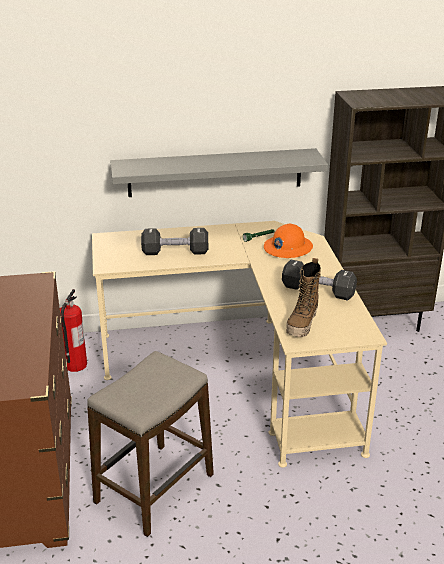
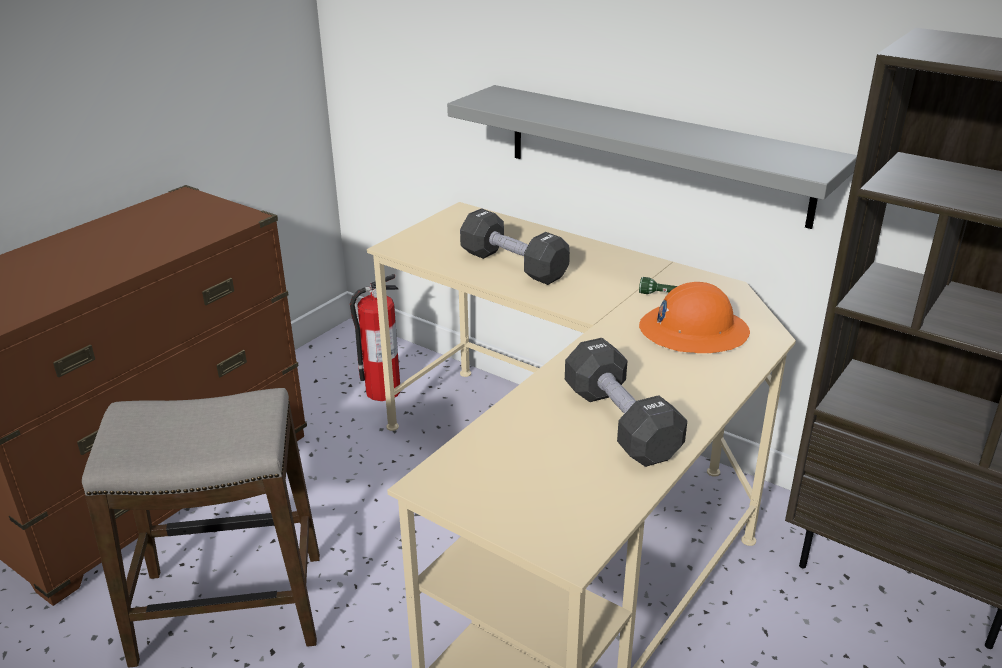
camera: 45 degrees right, 0 degrees up
(302, 324) = (497, 461): boot -> none

